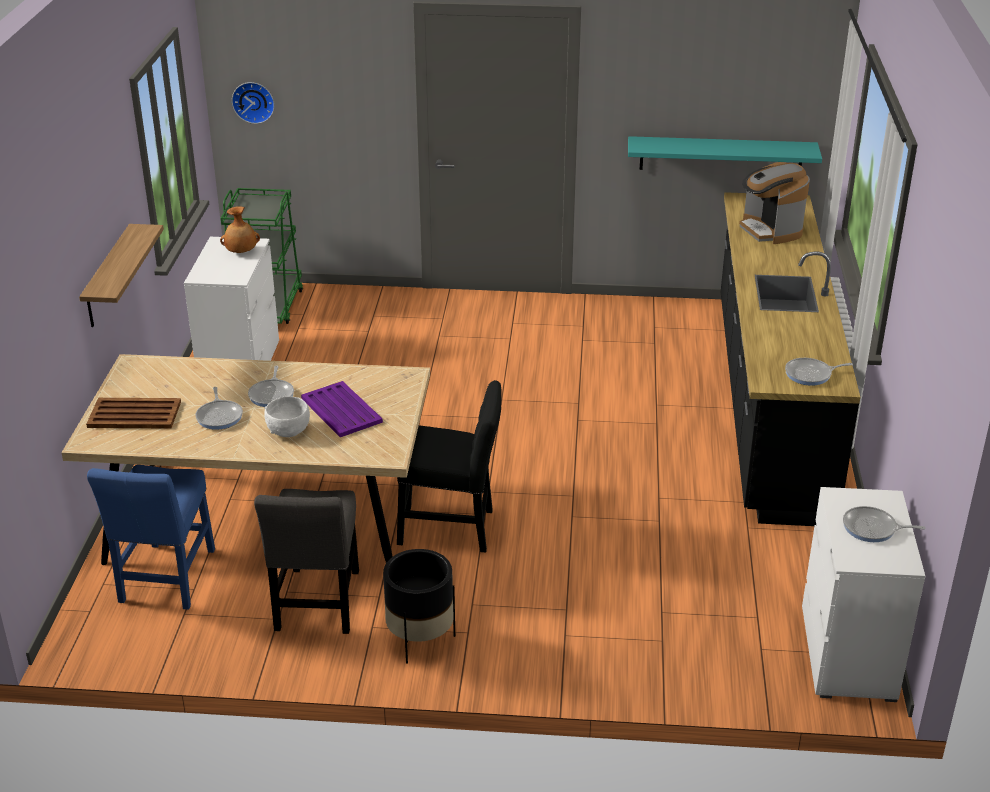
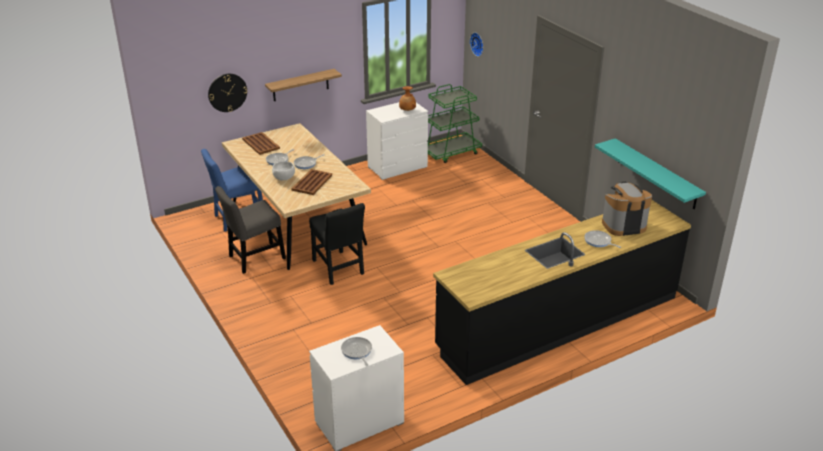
camera: 55 degrees right, 0 degrees up
(49, 340) = (227, 92): none -> wall clock
(341, 410) = (311, 183): purple tray -> brown tray
(420, 640) = (254, 292): black planter -> none
(770, 230) = (623, 225): coffee machine -> coffee machine turned 45 degrees clockwise
(811, 374) = (473, 285): frying pan -> frying pan (598, 241)

